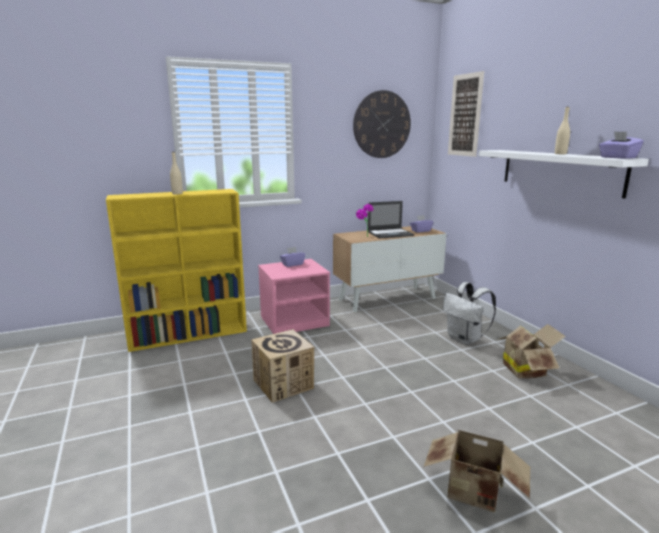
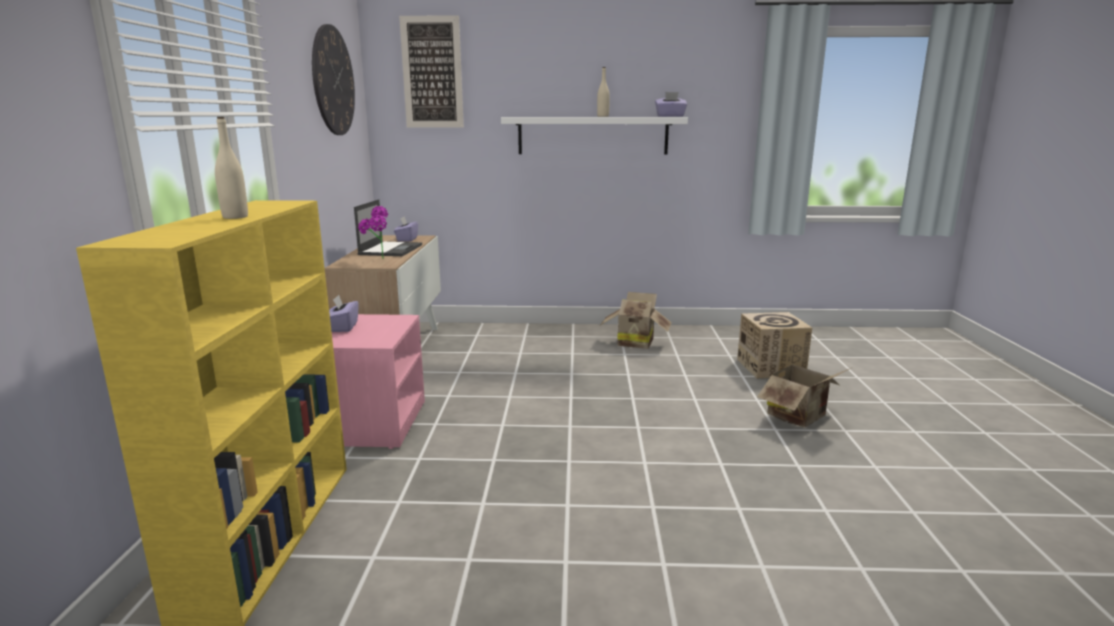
camera: 65 degrees left, 0 degrees up
(283, 384) = (552, 468): cardboard box -> cardboard box (770, 367)
(465, 339) = (553, 345): white backpack -> none

